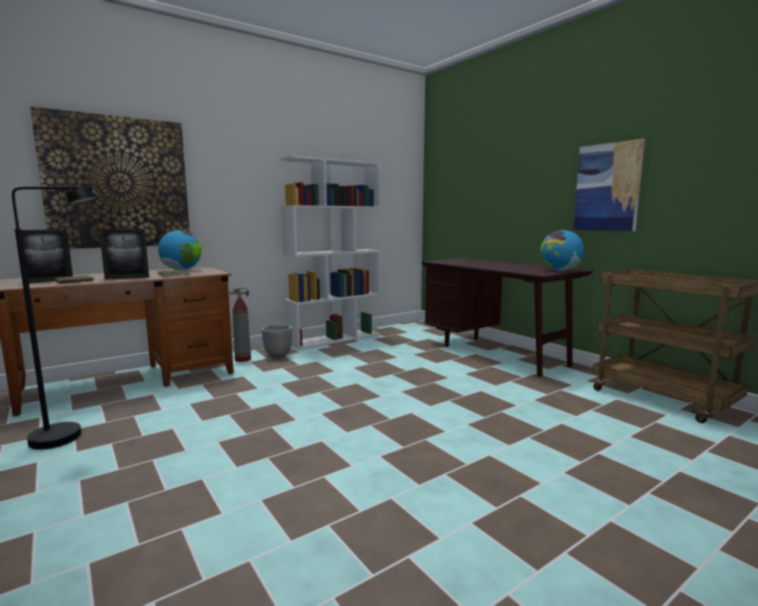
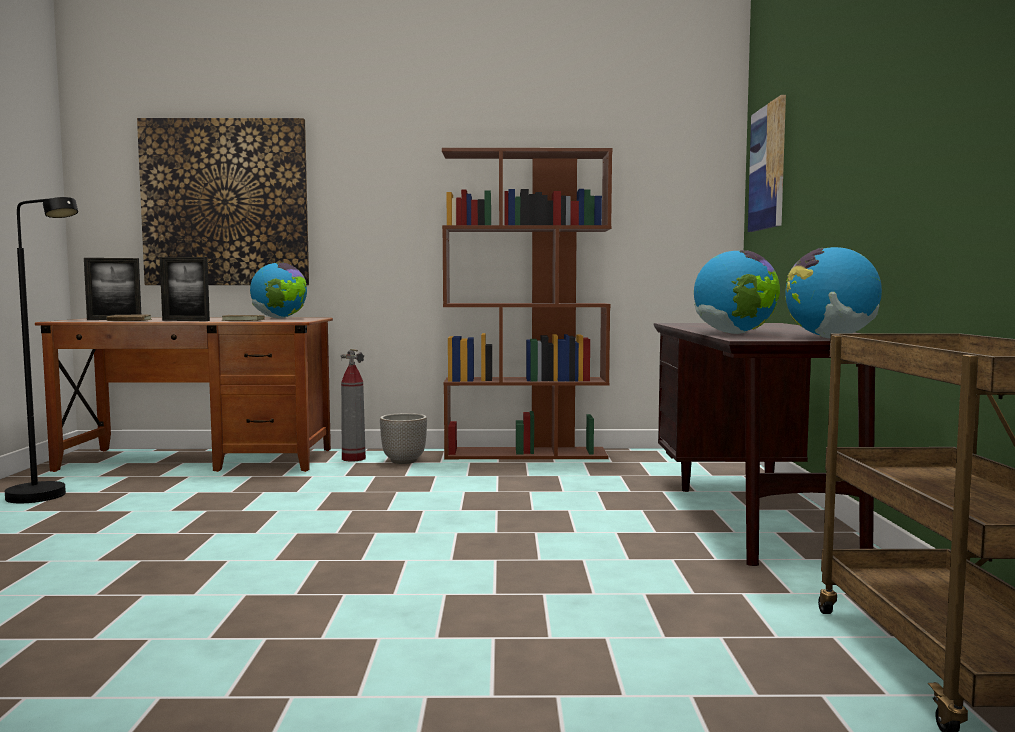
camera: 35 degrees right, 5 degrees down
(335, 339) = (526, 454): white bookcase -> brown bookcase
(512, 269) = (734, 333): none -> globe
(607, 187) = (943, 143): picture -> picture (768, 167)

